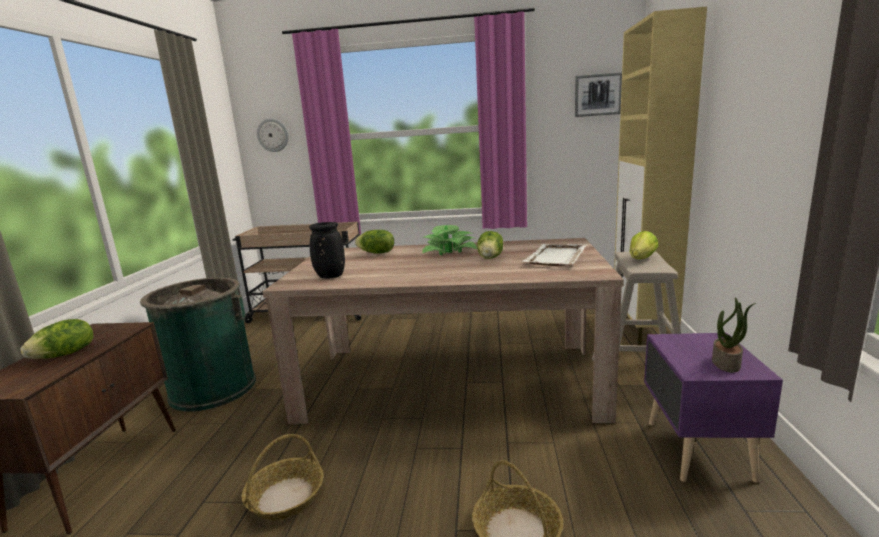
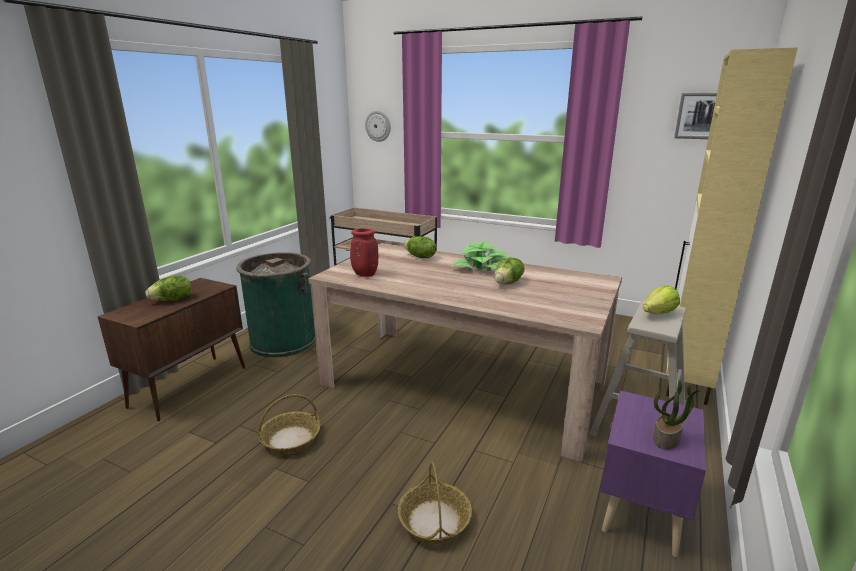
camera: 20 degrees right, 5 degrees up
(329, 276) = (364, 274): black vase -> red vase
(555, 257) = (566, 295): white tray -> none

